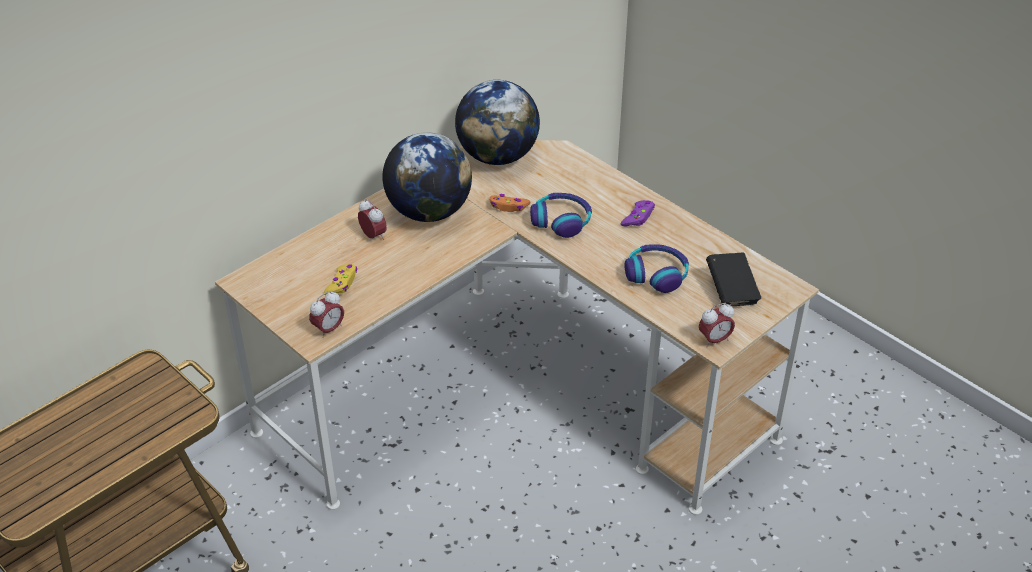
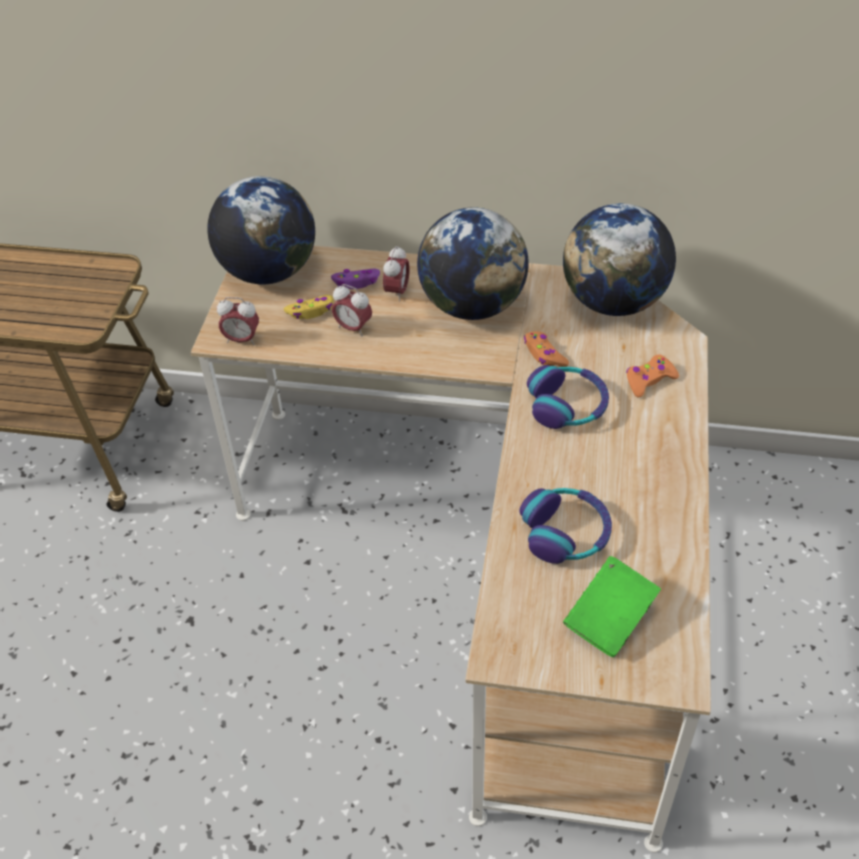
camera: 55 degrees right, 5 degrees up
(272, 284) = (268, 272): none -> globe
(577, 180) = (649, 380): none -> orange game controller
(638, 217) = (645, 464): purple game controller -> purple game controller (356, 282)
(714, 340) = (506, 649): alarm clock -> alarm clock (353, 328)
(731, 291) = (610, 619): black book -> green book

